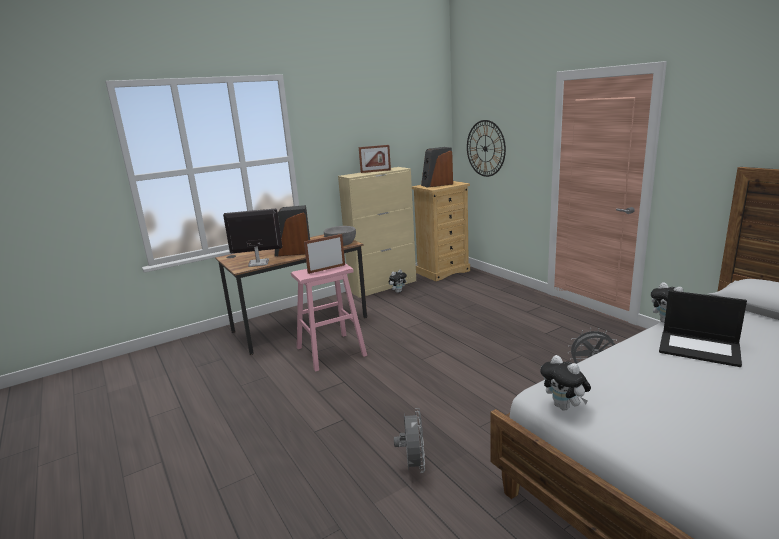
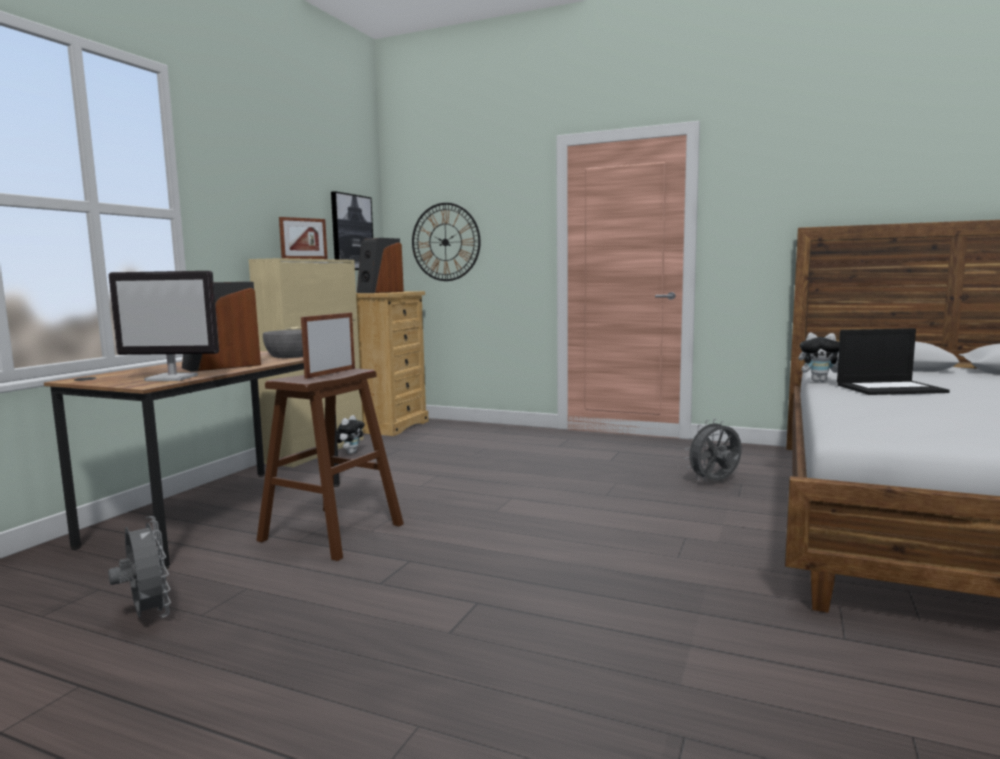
camera: 35 degrees left, 10 degrees down
(258, 263) = (173, 378): monitor -> monitor turned 135 degrees counterclockwise
(331, 351) = (332, 532): pink stool -> brown stool
(413, 465) = (663, 621): grey fan -> grey fan (147, 616)
(421, 143) = (351, 232): none -> picture
(564, 407) = (895, 438): plush toy -> none

